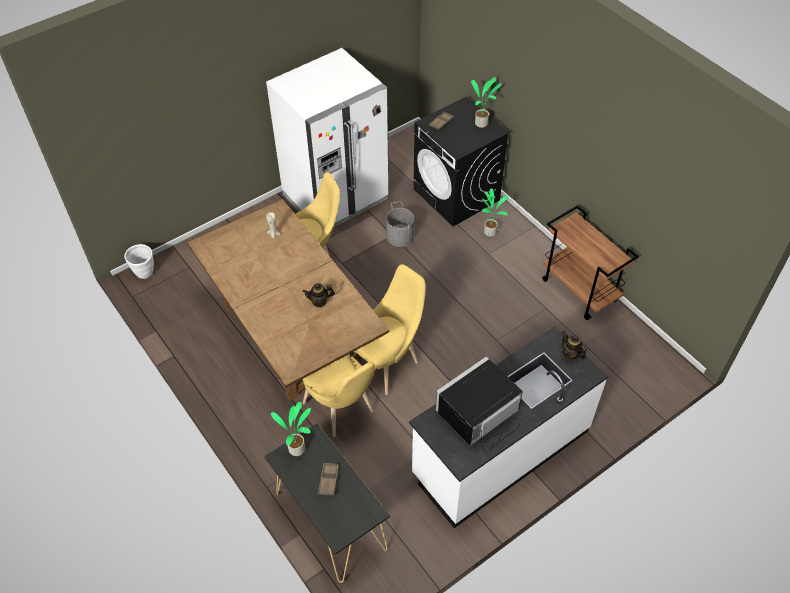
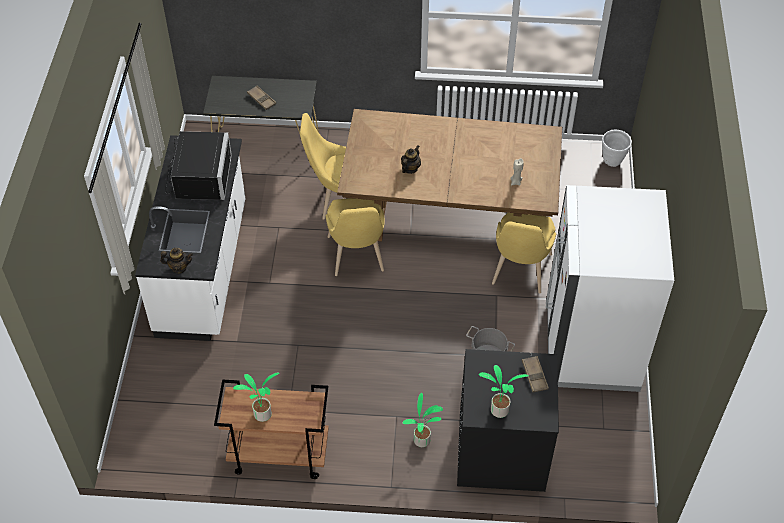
camera: 130 degrees right, 0 degrees up
(298, 448) = (302, 98): potted plant -> potted plant (262, 415)

